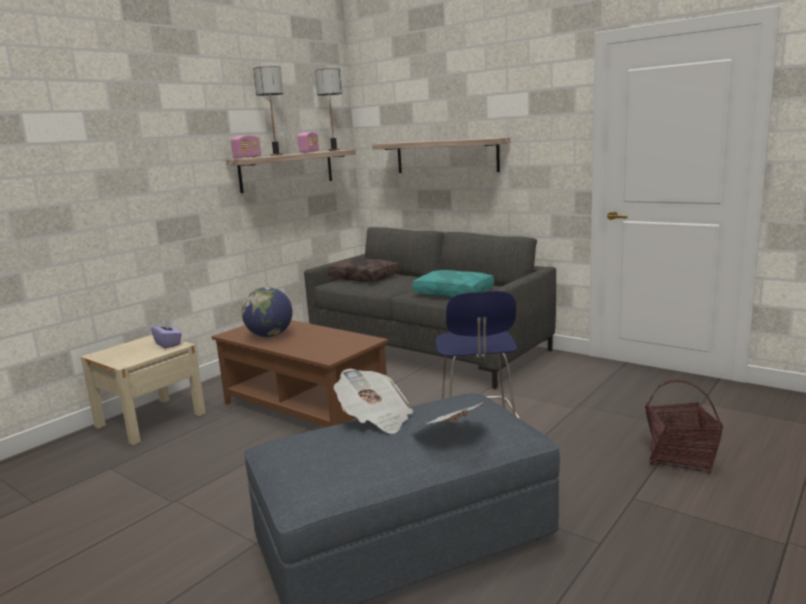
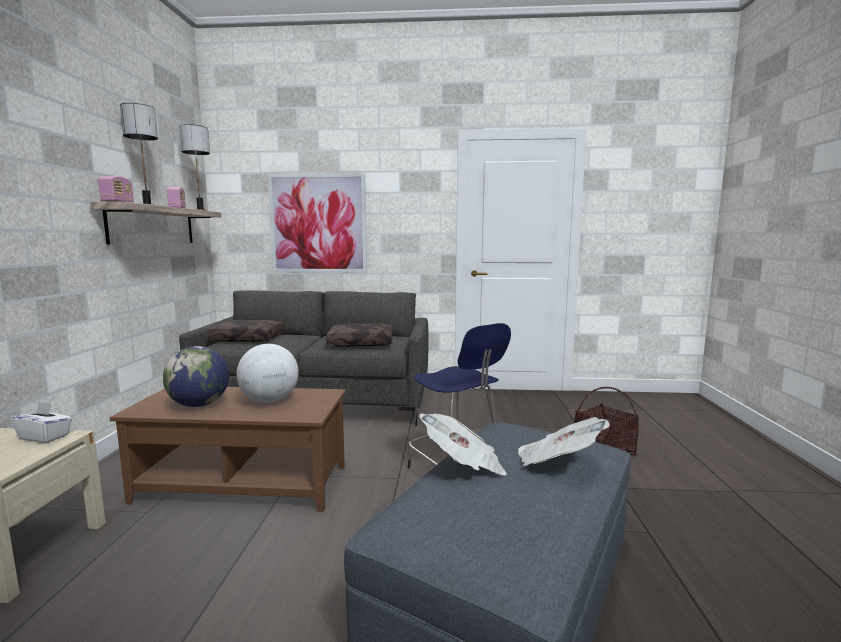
camera: 35 degrees left, 5 degrees down
(168, 344) = (45, 437): purple tissue box -> white tissue box
(317, 340) = (269, 401): none -> globe
(446, 156) = (318, 224): shelf -> picture
(454, 292) = (361, 343): turquoise pillow -> brown pillow

